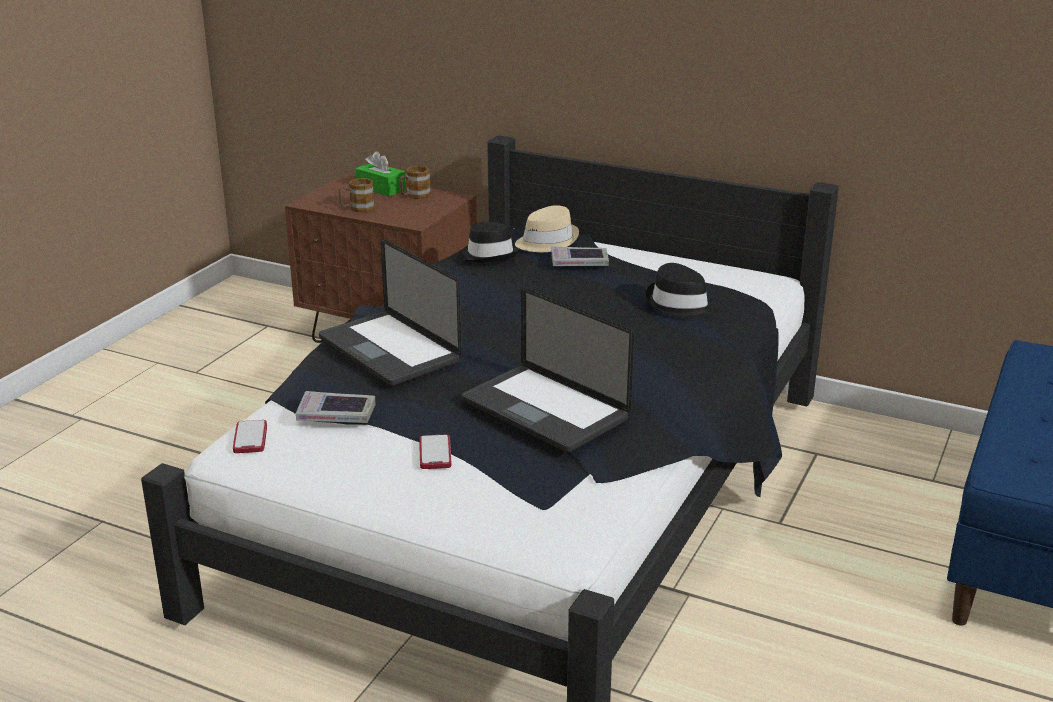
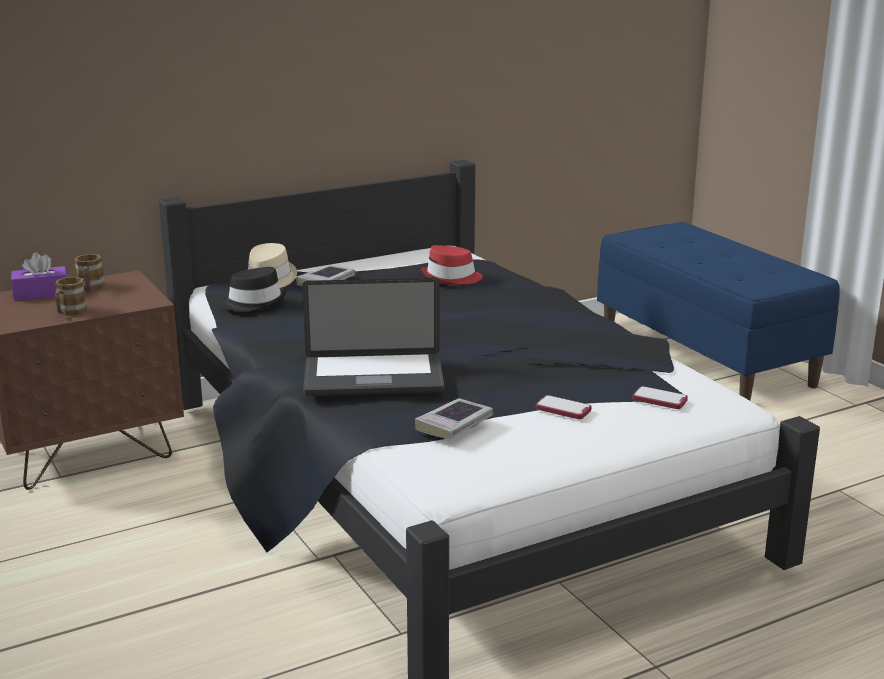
camera: 55 degrees left, 5 degrees down
(250, 438) = (436, 471): phone -> phone (659, 399)
(381, 188) = (41, 294): green tissue box -> purple tissue box
(544, 410) = (556, 355): laptop -> none
(679, 305) = (452, 278): black hat -> red hat

